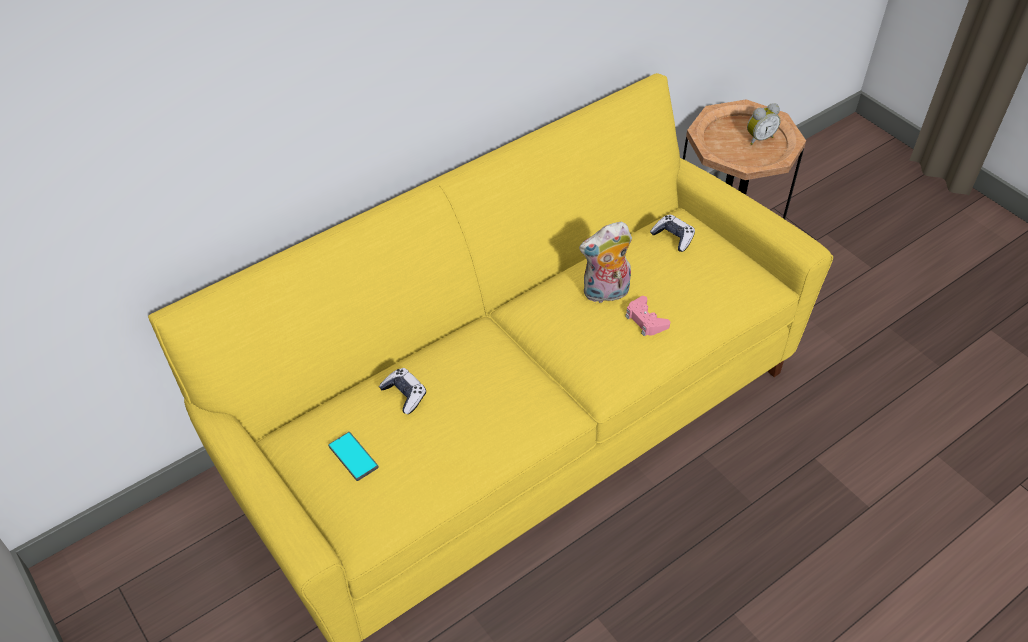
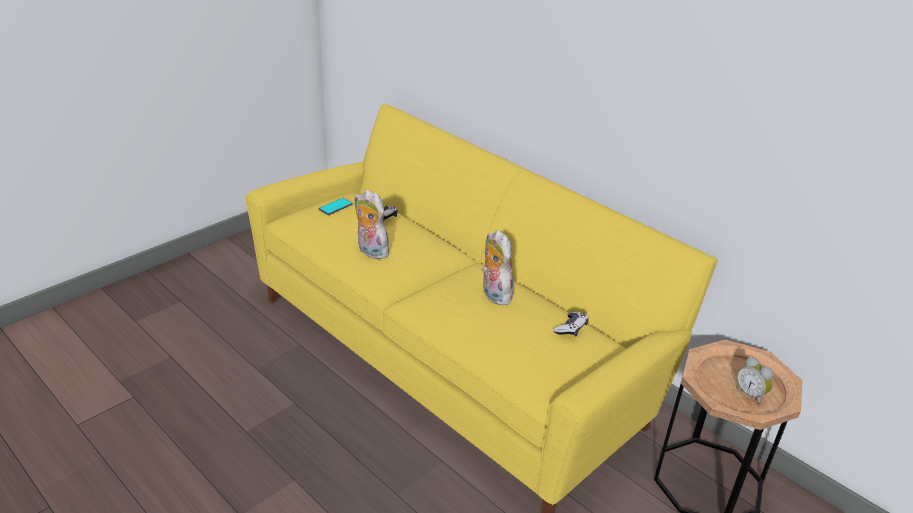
camera: 80 degrees right, 15 degrees down
(492, 416) = (370, 251): none -> plush toy
(645, 320) = (469, 313): pink game controller -> none

